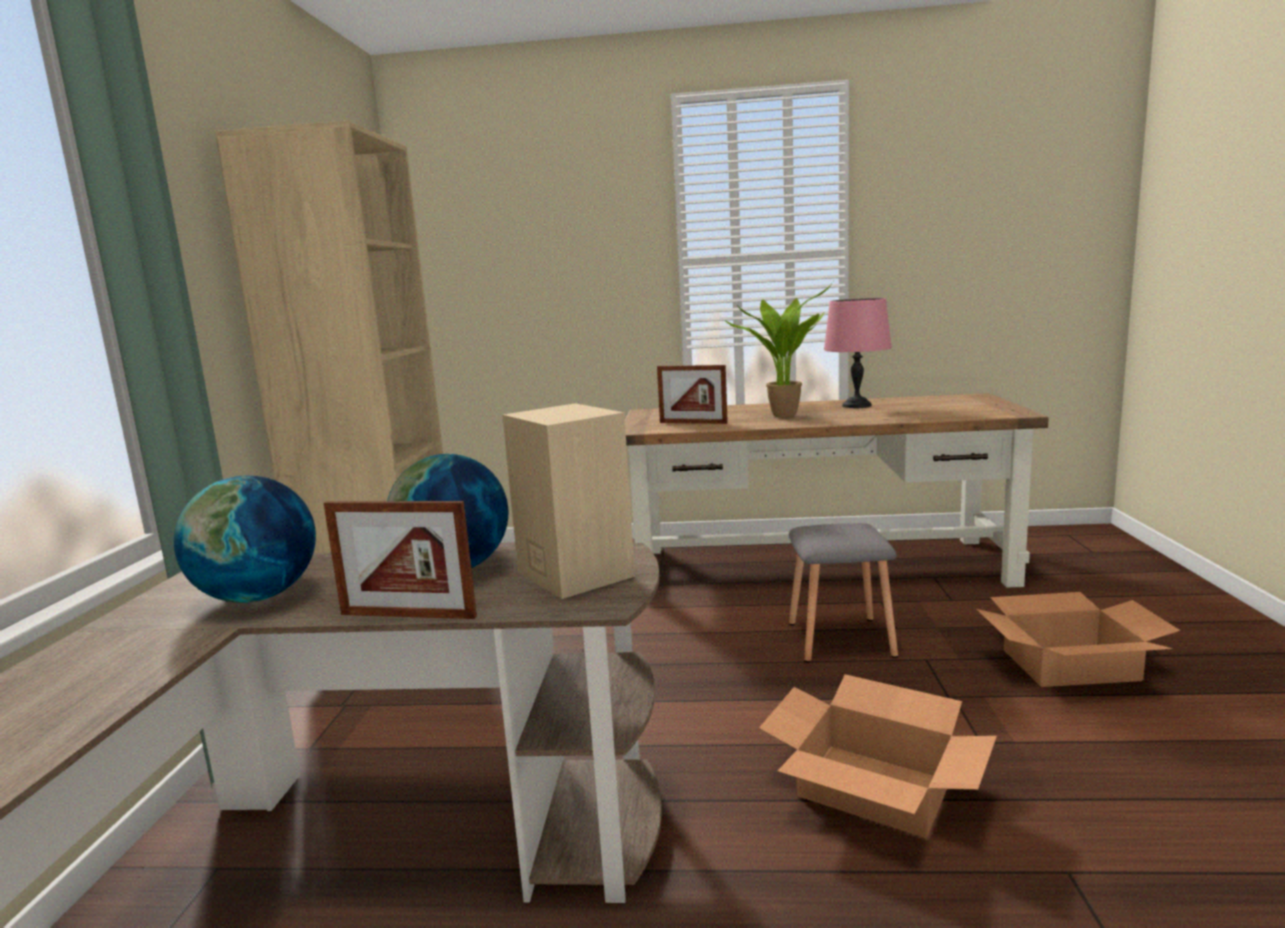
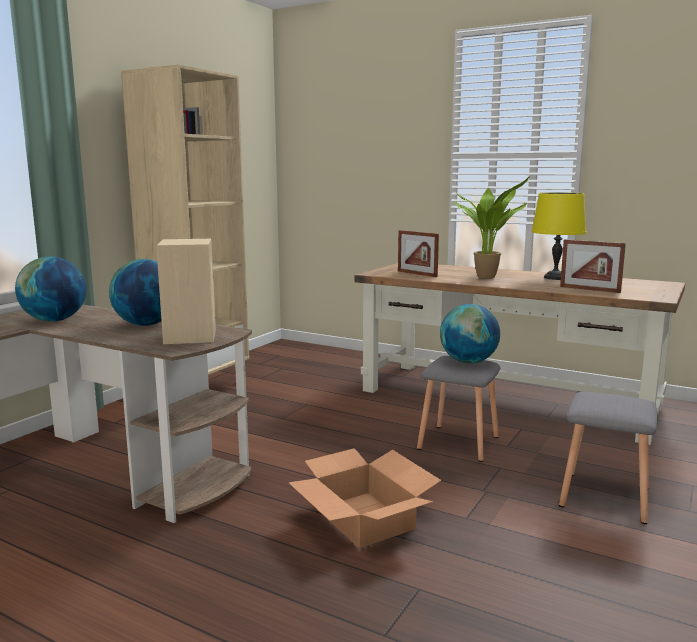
camera: 25 degrees right, 0 degrees up
(408, 615) = (93, 337): picture frame -> picture frame (589, 289)
(847, 529) = (468, 362): none -> globe
(857, 405) = (555, 278): pink table lamp -> yellow table lamp
(1069, 665) = (603, 497): cardboard box -> grey stool

